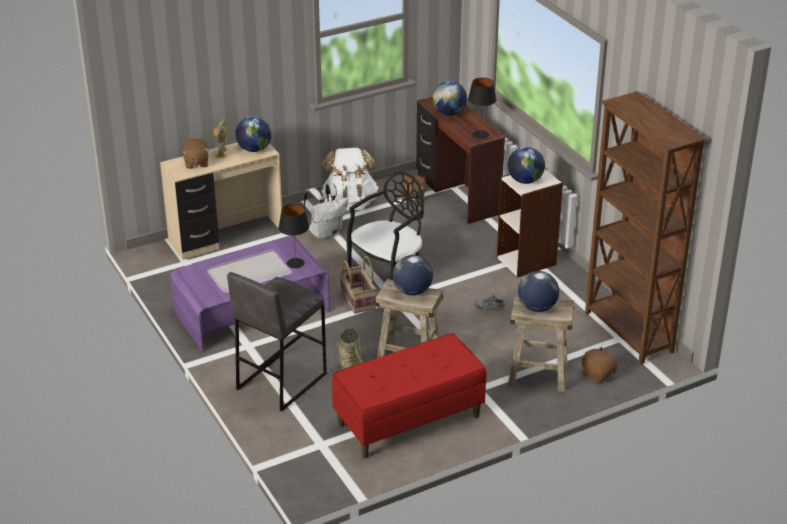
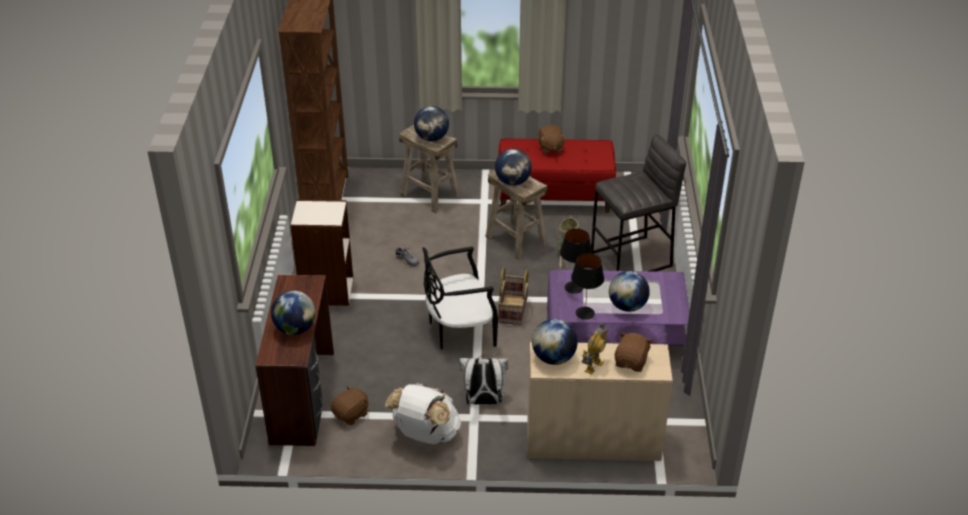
camera: 150 degrees left, 5 degrees up
(481, 134) = (298, 285): black table lamp -> black table lamp (584, 313)
(525, 181) = (325, 213): globe -> globe (627, 306)
(597, 374) = (387, 181): brown plush toy -> brown plush toy (550, 148)

